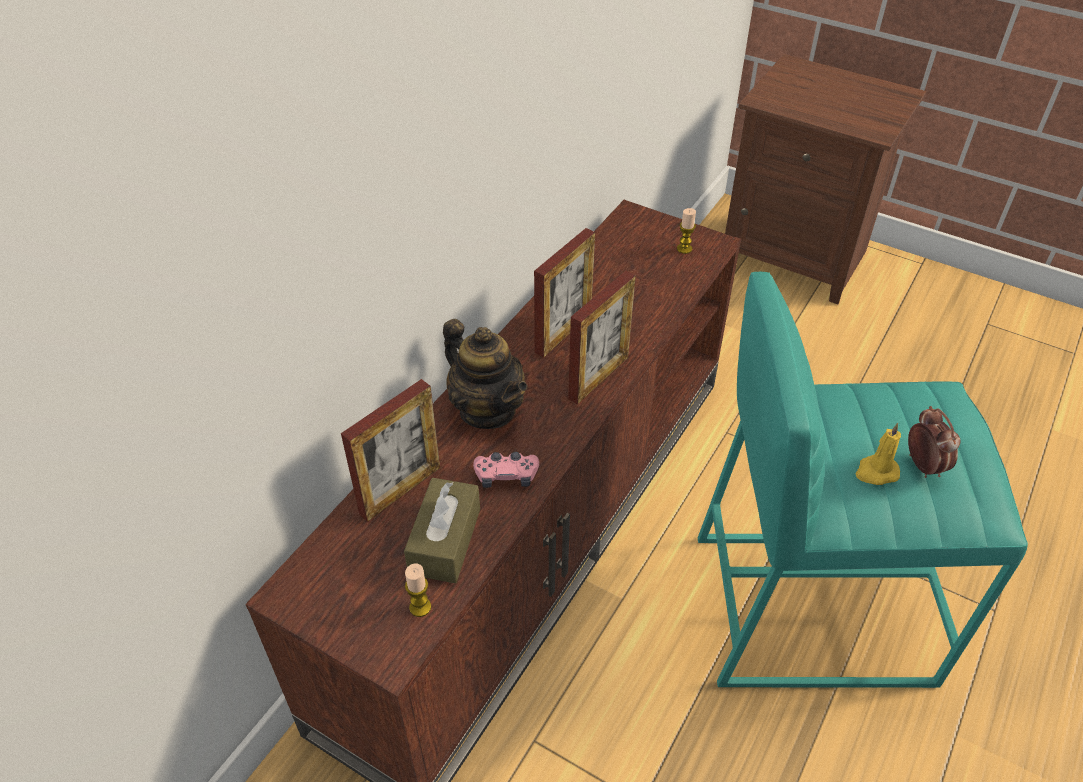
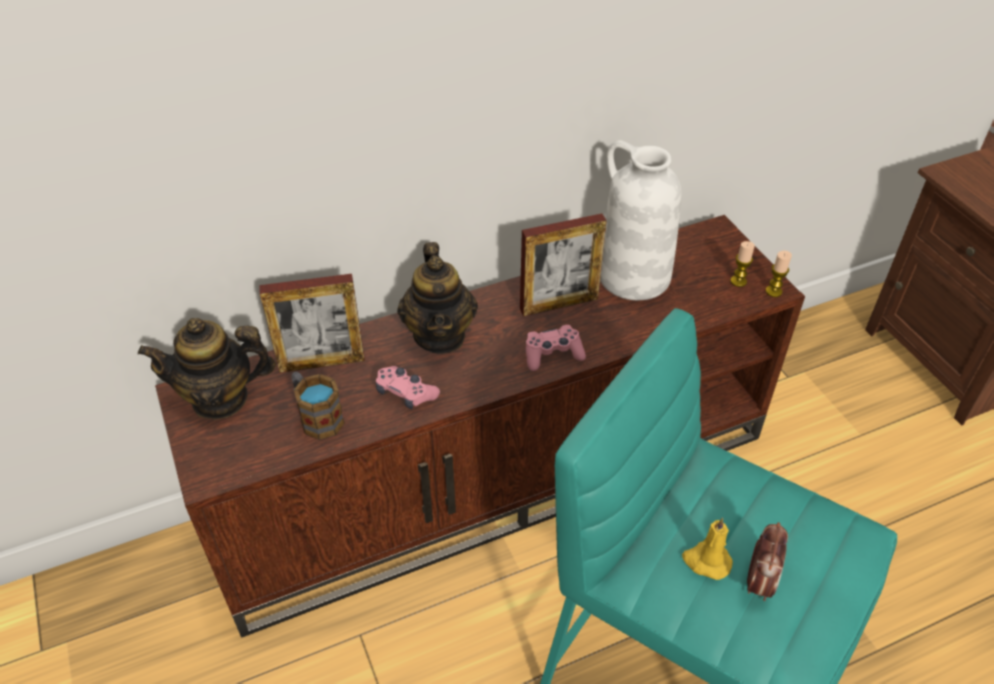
camera: 35 degrees right, 0 degrees up
(331, 578) = (220, 398): none -> teapot
(420, 607) = (256, 454): candle -> candle (773, 291)
(445, 541) = (317, 416): brown tissue box -> mug
(598, 377) = (552, 354): picture frame -> pink game controller
(601, 282) = (632, 276): none -> white vase

